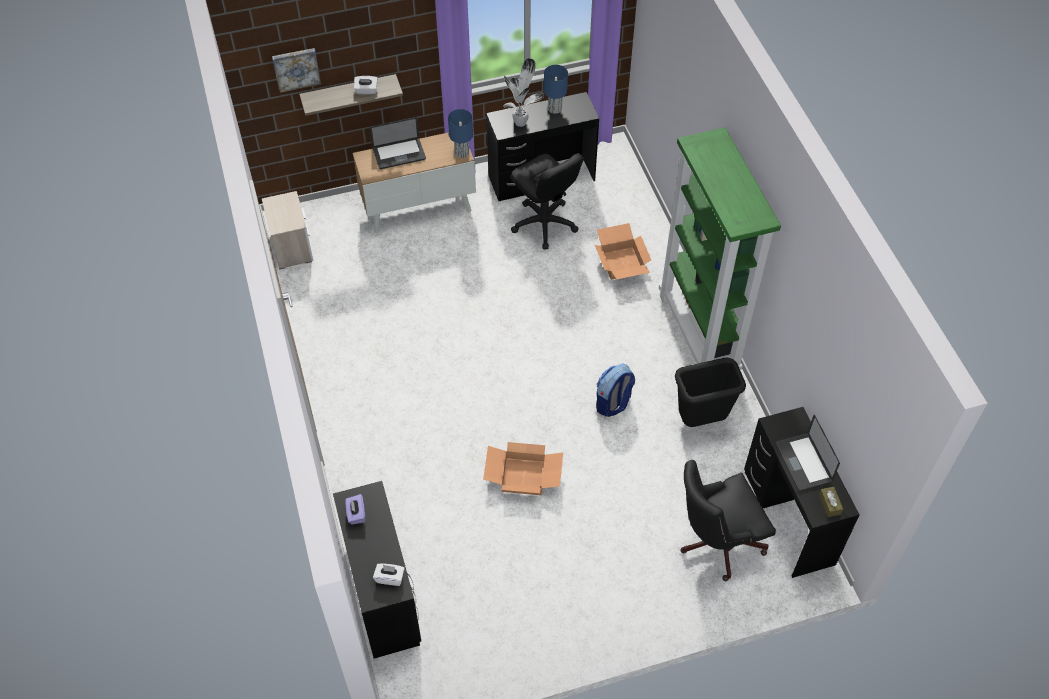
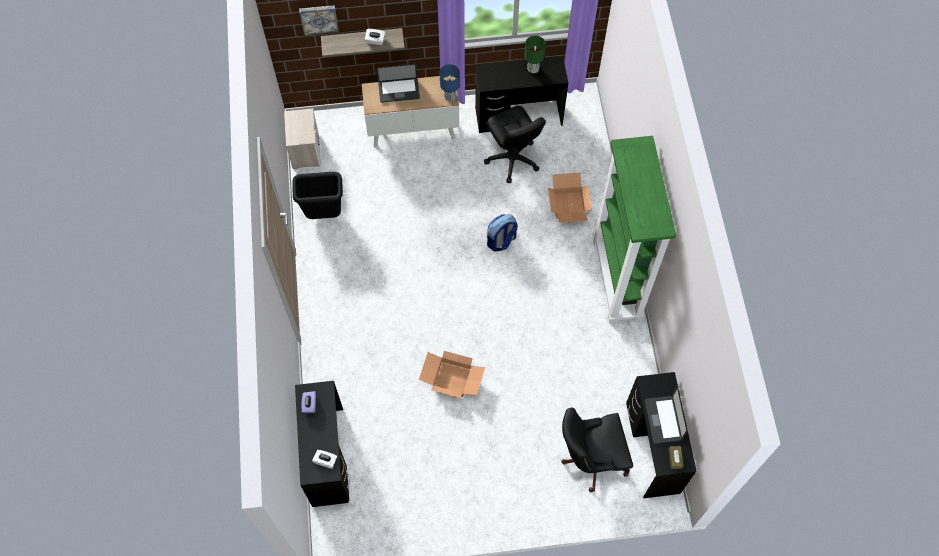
camera: 10 degrees right, 10 degrees up
(521, 122) = (502, 77): potted plant -> none
(555, 108) = (533, 68): blue table lamp -> green table lamp
(613, 403) = (535, 328): backpack -> backpack (501, 241)
(702, 420) = (602, 354): black trash can -> black trash can (324, 214)

